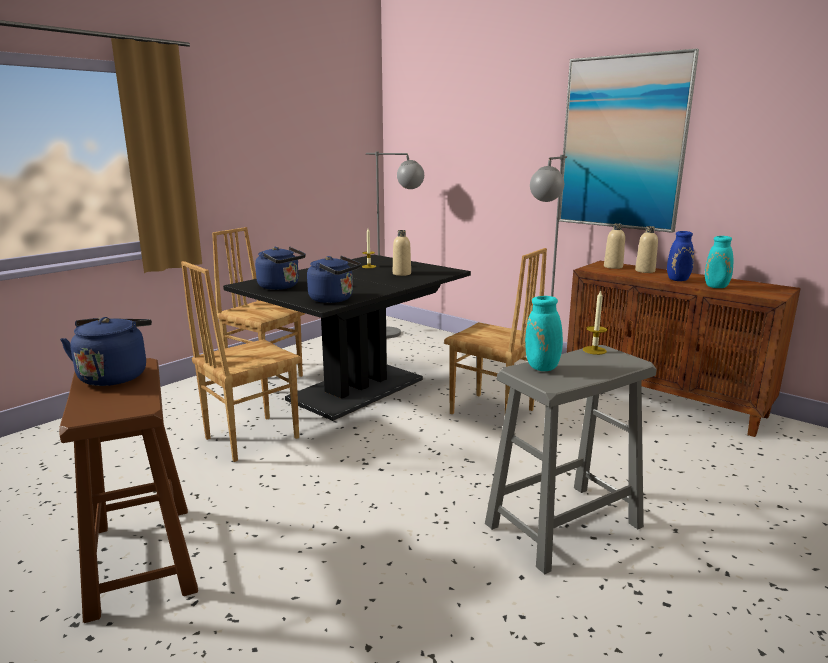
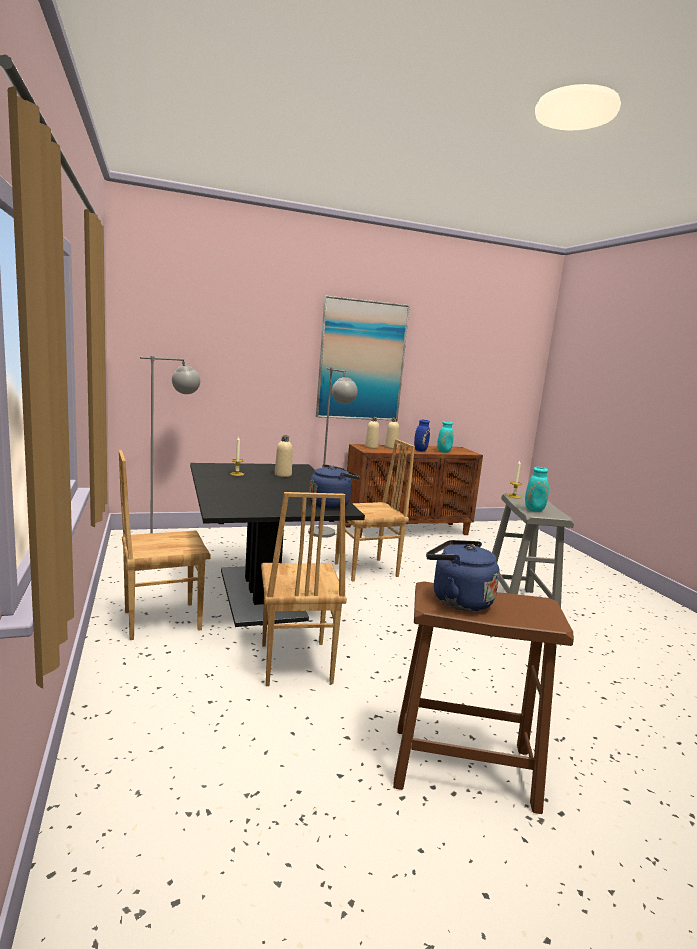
camera: 60 degrees left, 5 degrees down
(281, 287) = (256, 505): blue kettle -> none

